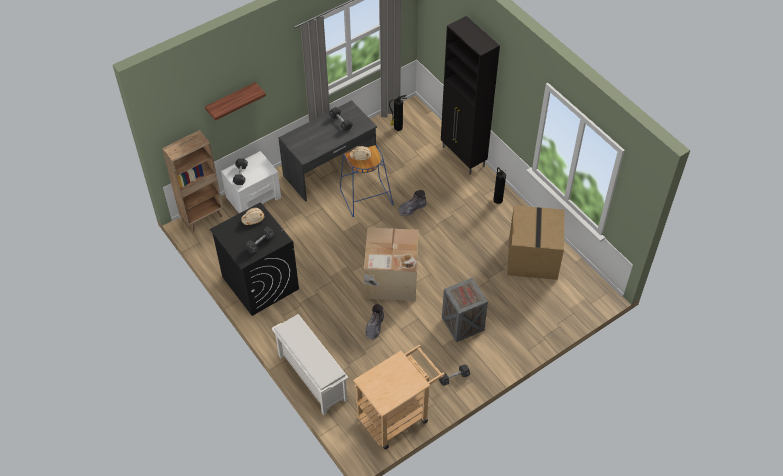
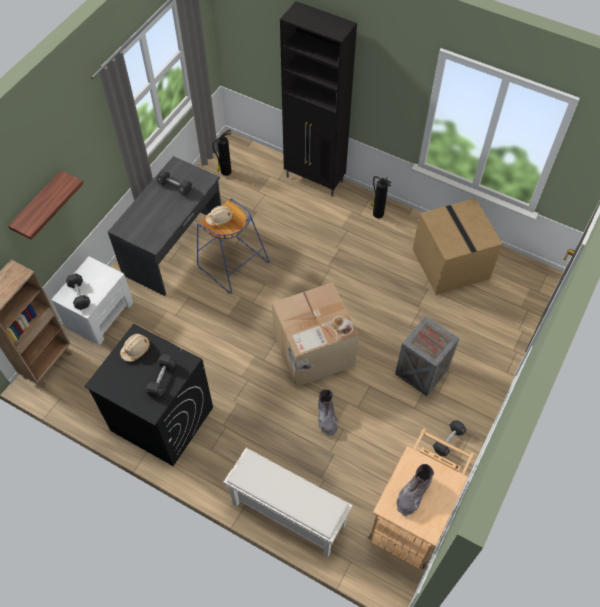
camera: 25 degrees left, 5 degrees up
(412, 208) = (291, 258): grey boot -> grey boot (413, 494)

